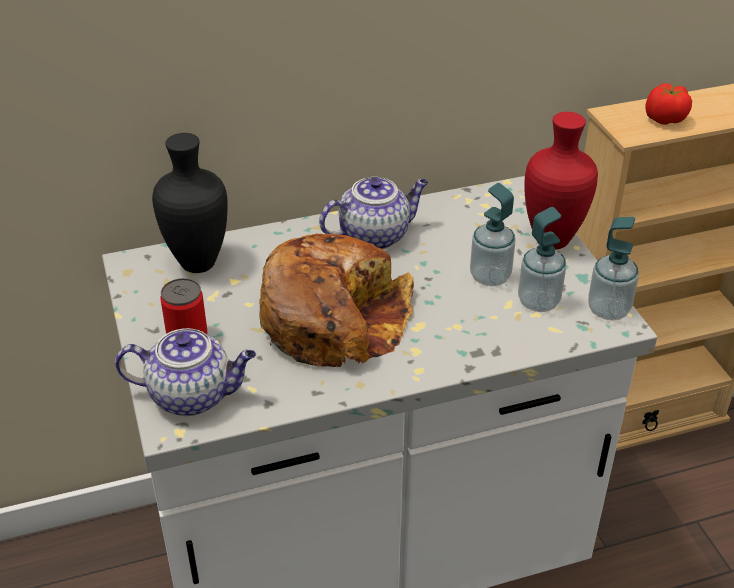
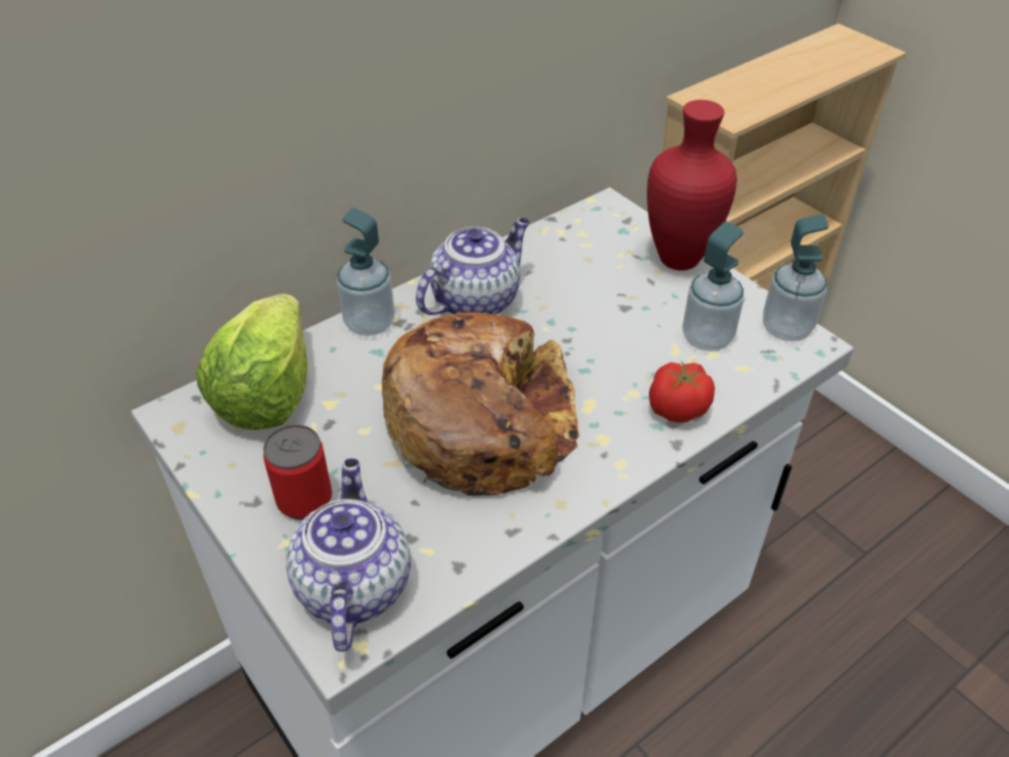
camera: 20 degrees left, 5 degrees up
(193, 395) = (353, 585): teapot -> teapot turned 75 degrees counterclockwise
(196, 264) = (267, 393): black vase -> lettuce
(490, 277) = (636, 320): soap dispenser -> soap dispenser (369, 323)
(665, 119) = (756, 93): tomato -> tomato (677, 409)

